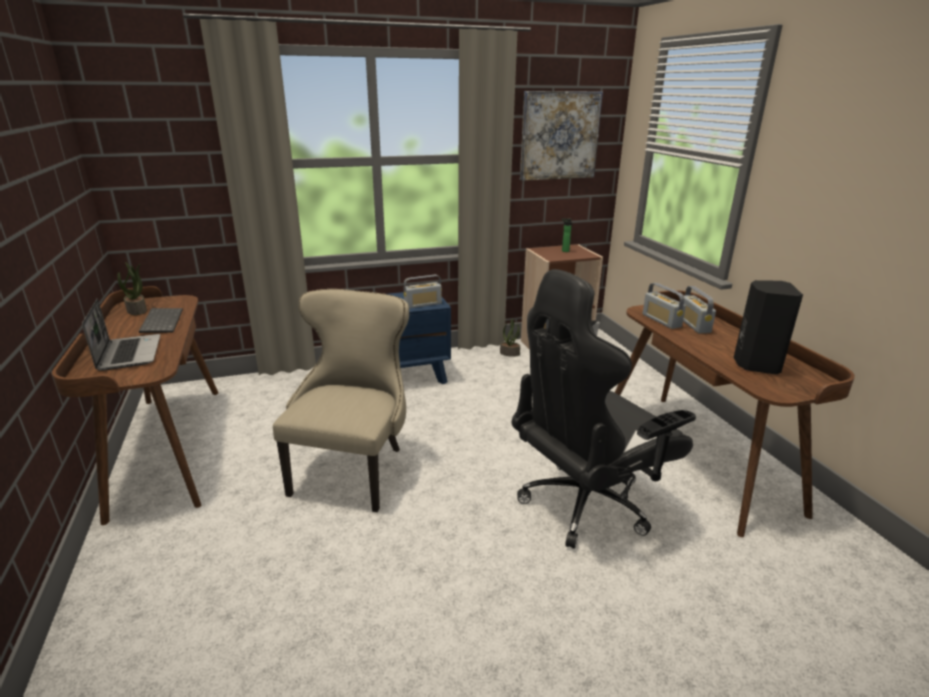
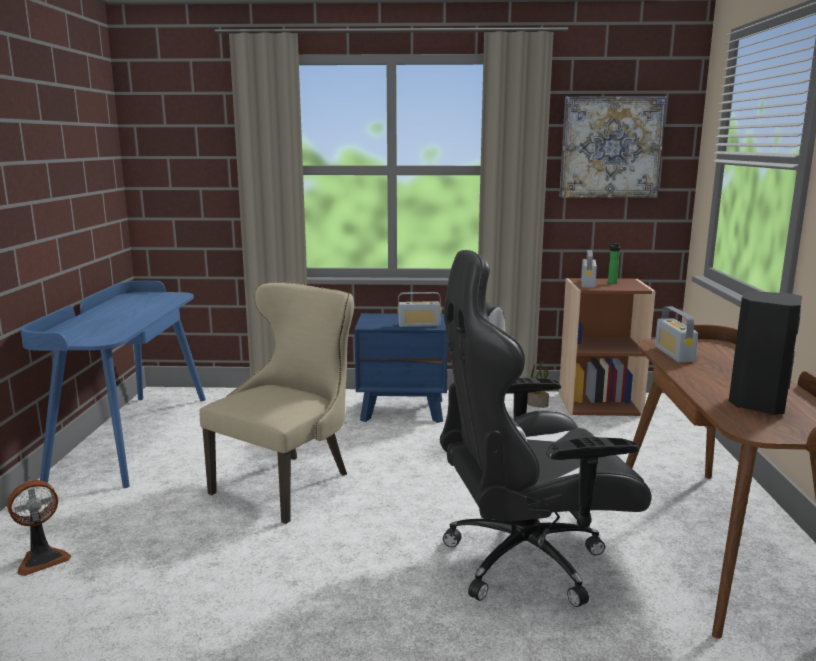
camera: 20 degrees right, 10 degrees down
(129, 353) = (98, 326): laptop -> none
(137, 310) = (134, 299): potted plant -> none
(161, 322) = (145, 308): keyboard -> none
(161, 608) = (42, 559): none -> fan
(167, 447) = (132, 436): brown desk -> blue desk
(694, 325) = (714, 361): radio -> radio (587, 284)

